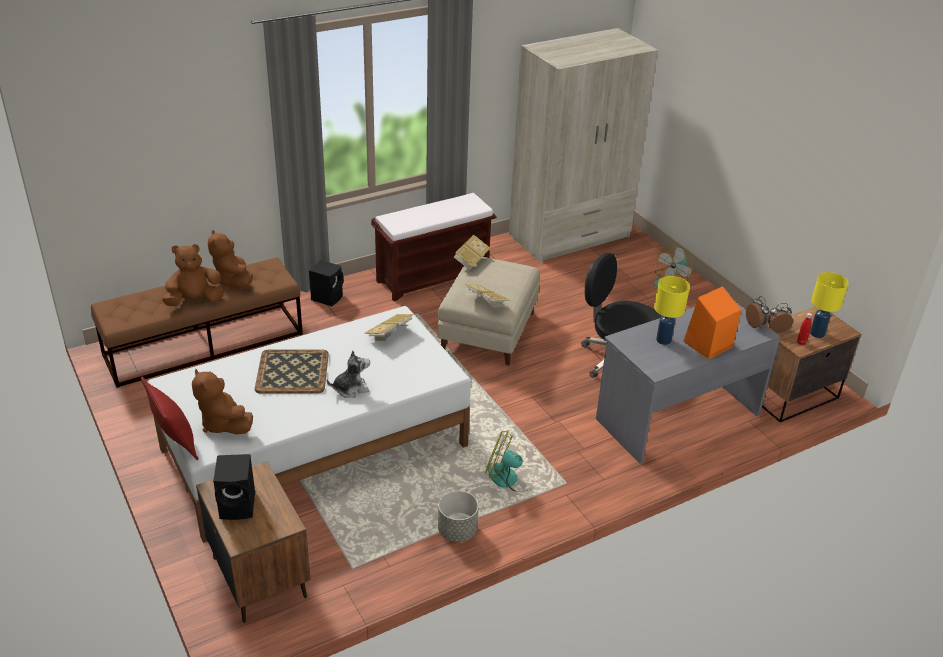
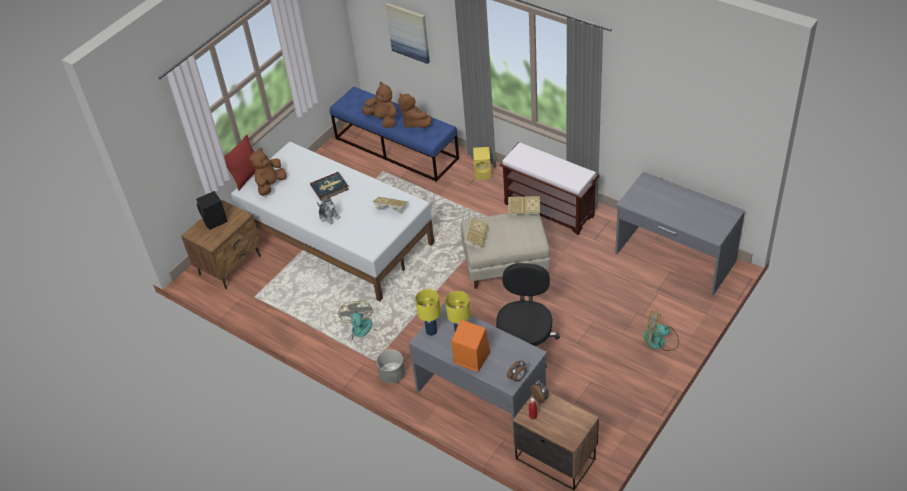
camera: 70 degrees right, 10 degrees up
(172, 160) = (408, 32): none -> picture
(204, 344) = (396, 148): brown bench -> blue bench
(233, 280) = (414, 123): brown plush toy -> brown plush toy turned 75 degrees counterclockwise
(293, 371) = (330, 187): tray -> book
(328, 297) = (483, 173): black speaker -> yellow speaker
(457, 531) = (305, 327): grey planter -> grey planter (392, 375)
(570, 236) = (674, 258): beige wardrobe -> grey desk
(817, 334) = (553, 424): yellow table lamp -> yellow table lamp (431, 331)

